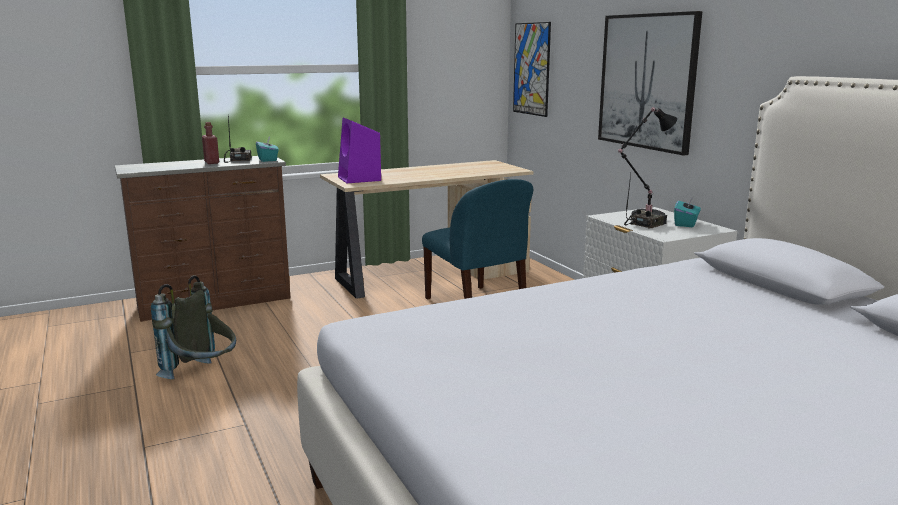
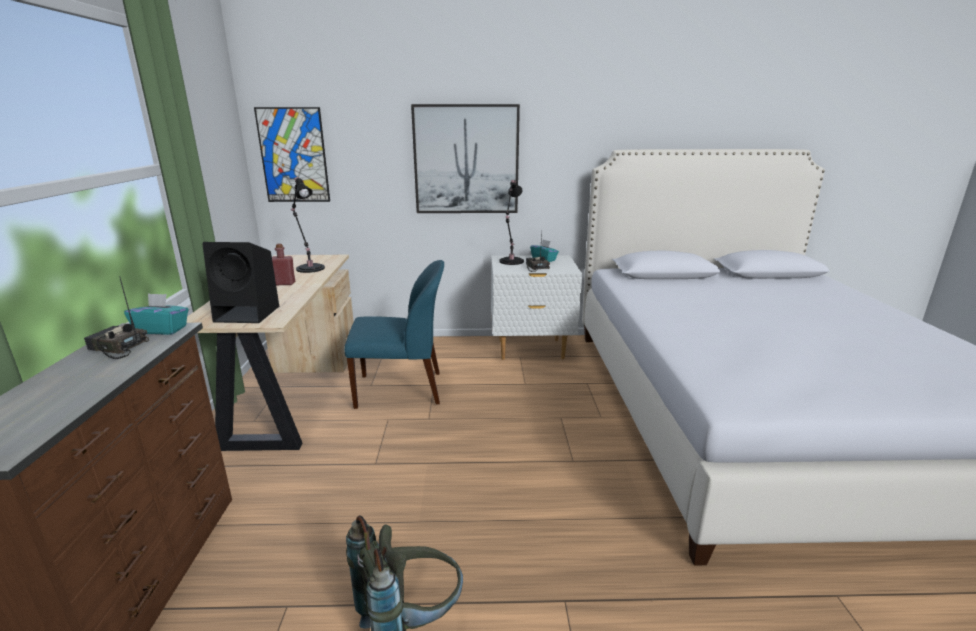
camera: 65 degrees left, 5 degrees up
(211, 162) = (94, 368): red bottle -> red bottle (284, 283)
(360, 179) = (249, 314): purple speaker -> black speaker
(476, 170) = (309, 268): none -> black table lamp

